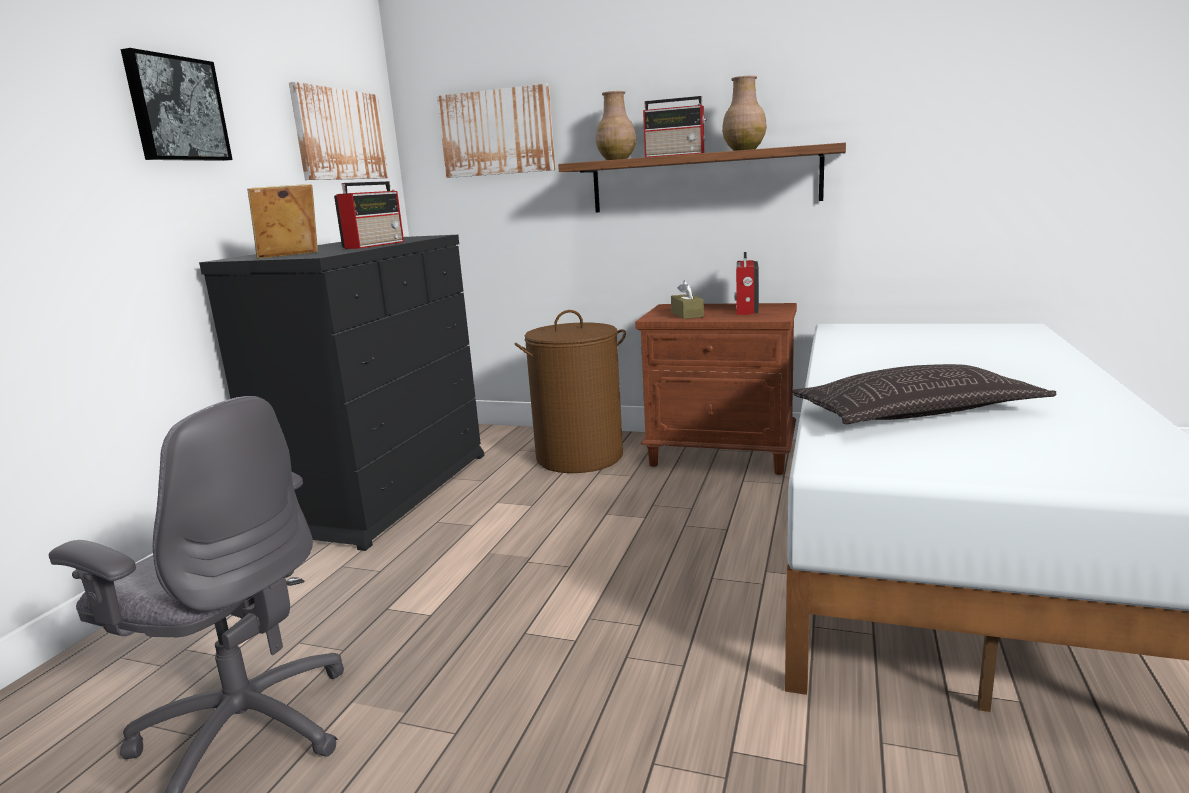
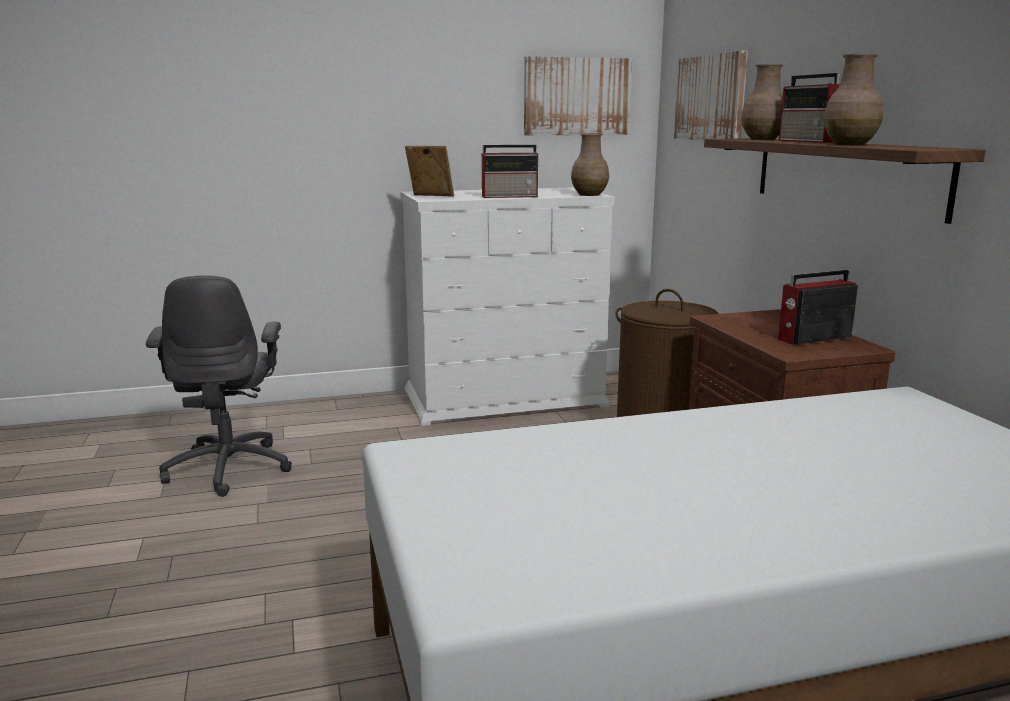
camera: 55 degrees right, 0 degrees up
(176, 109) = (409, 85): picture -> none
(382, 491) = (505, 398): black dresser -> white dresser
(432, 236) = (590, 195): none -> brown vase
(687, 314) = (745, 325): brown tissue box -> none
(917, 412) = (577, 466): pillow -> none

